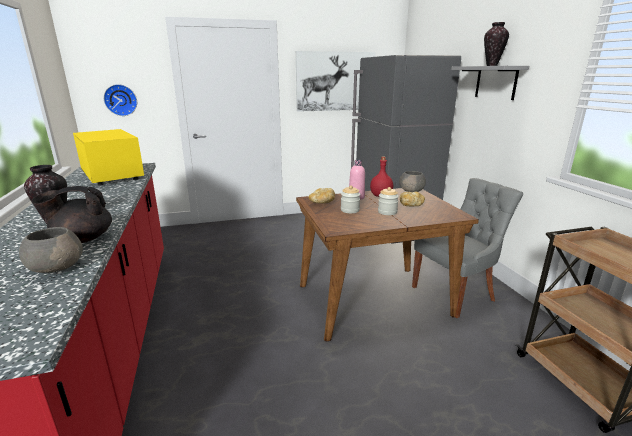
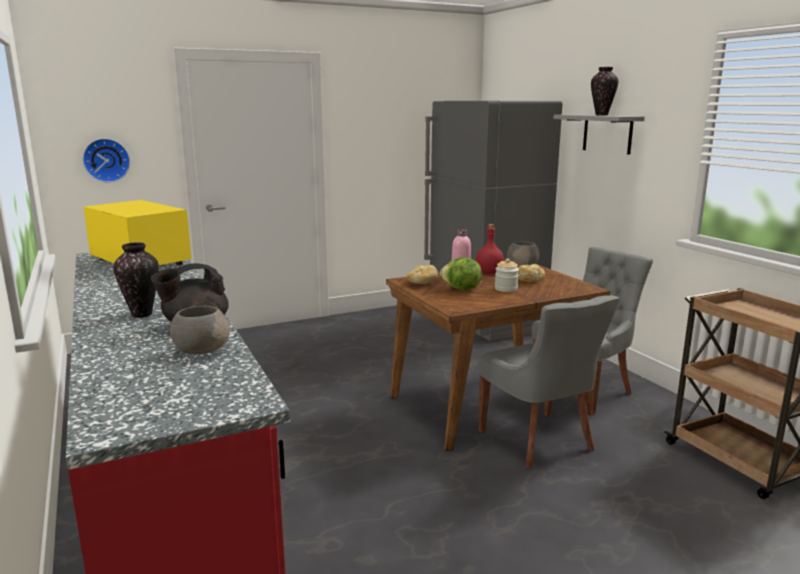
camera: 10 degrees left, 5 degrees down
(335, 81) = (396, 130): picture -> none
(350, 210) = (461, 289): jar -> lettuce
(404, 340) = (538, 441): none -> grey chair

